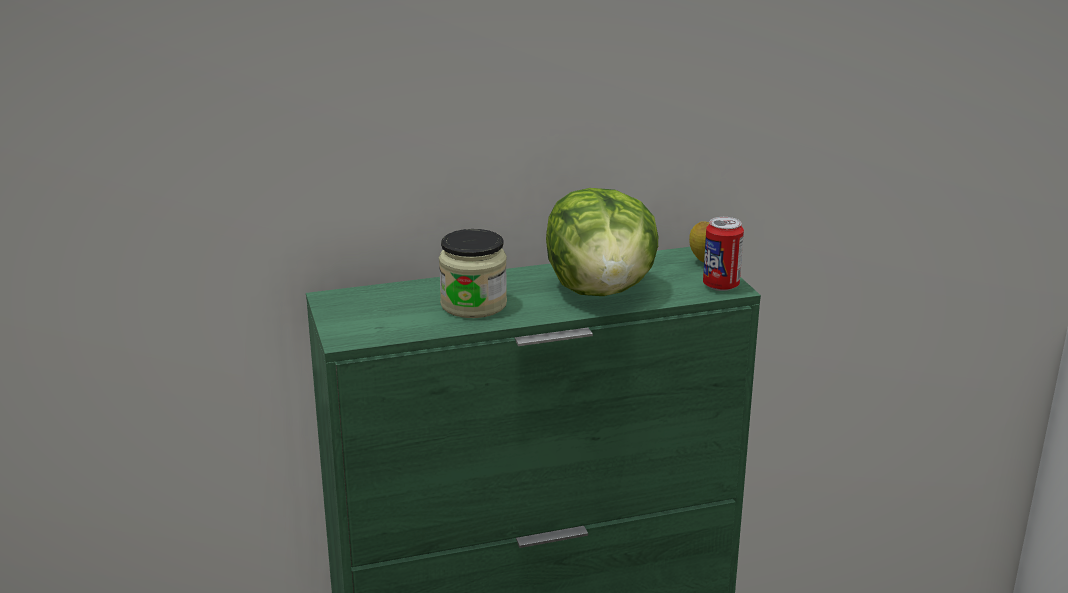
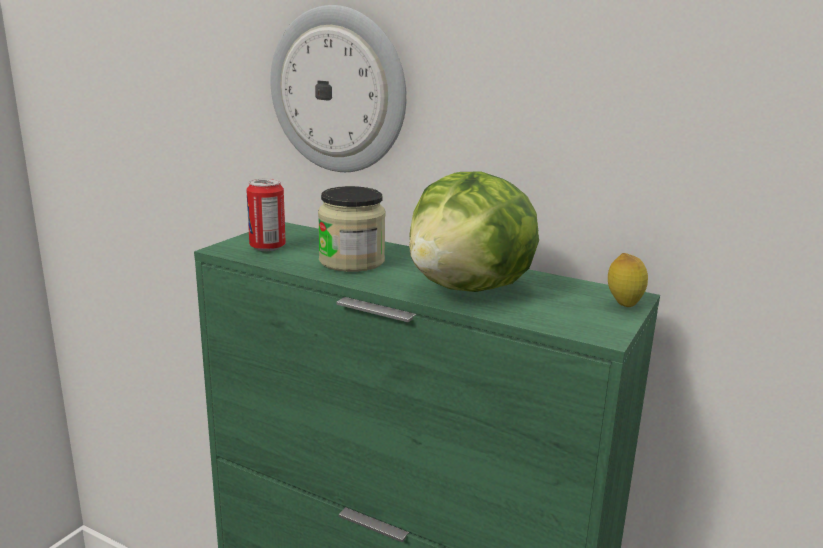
camera: 45 degrees right, 5 degrees down
(366, 135) = (339, 91): none -> wall clock
(721, 286) = (595, 327): can -> can (267, 247)

